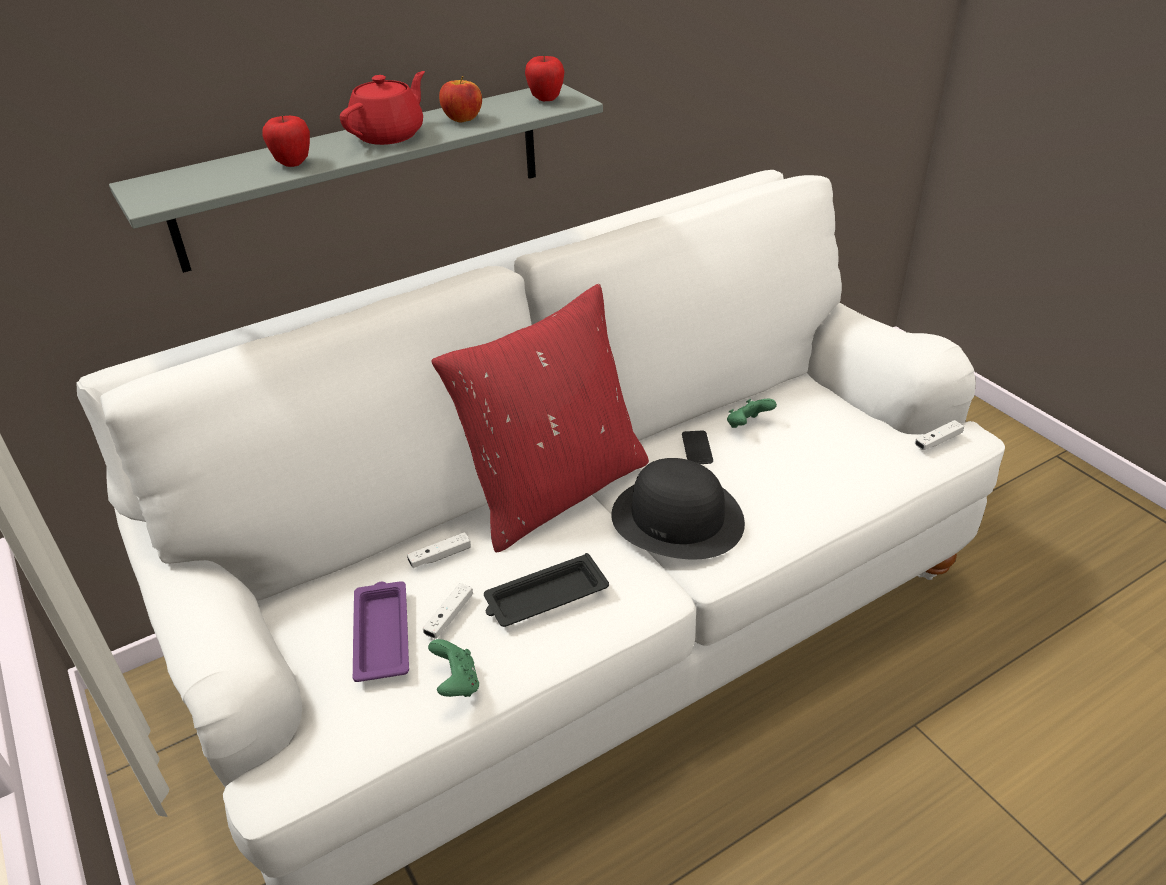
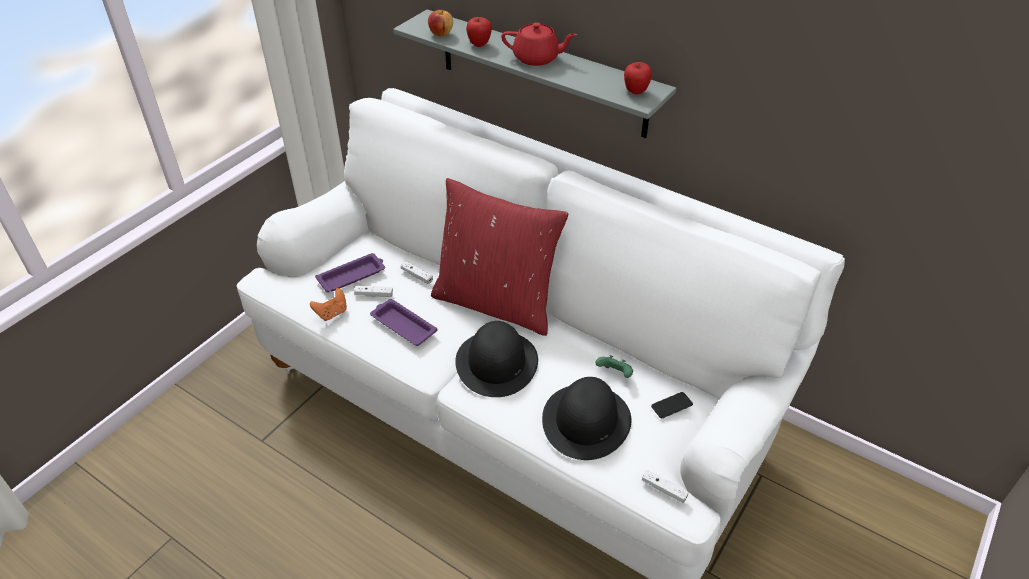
camera: 65 degrees right, 5 degrees up
(456, 683) = (332, 313): green game controller -> orange game controller
(462, 119) = (579, 73): apple -> apple (441, 34)
(544, 597) = (402, 325): black tray -> purple tray
(697, 448) = (572, 354): phone -> phone (671, 405)
(816, 467) = (586, 421): none -> black hat

